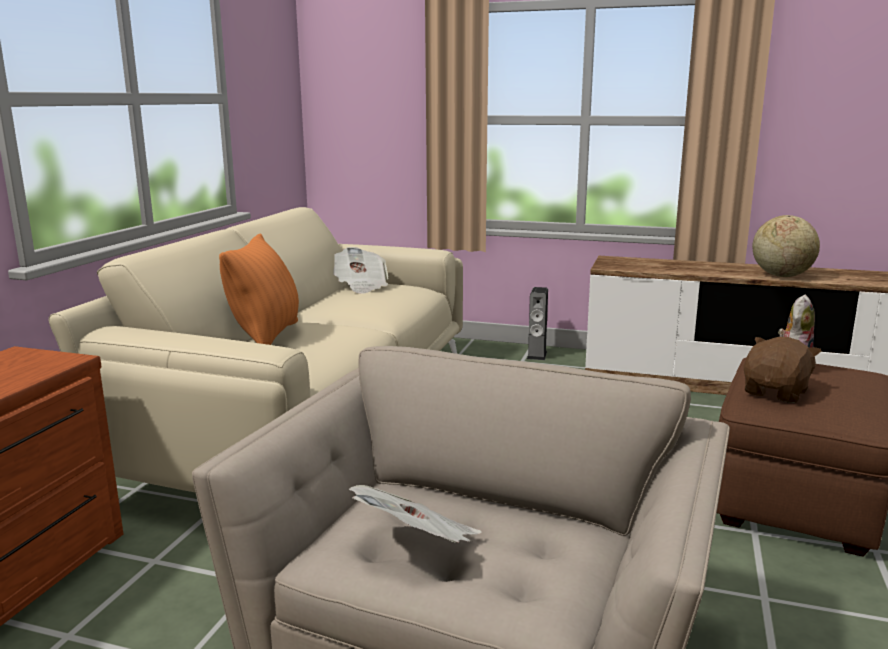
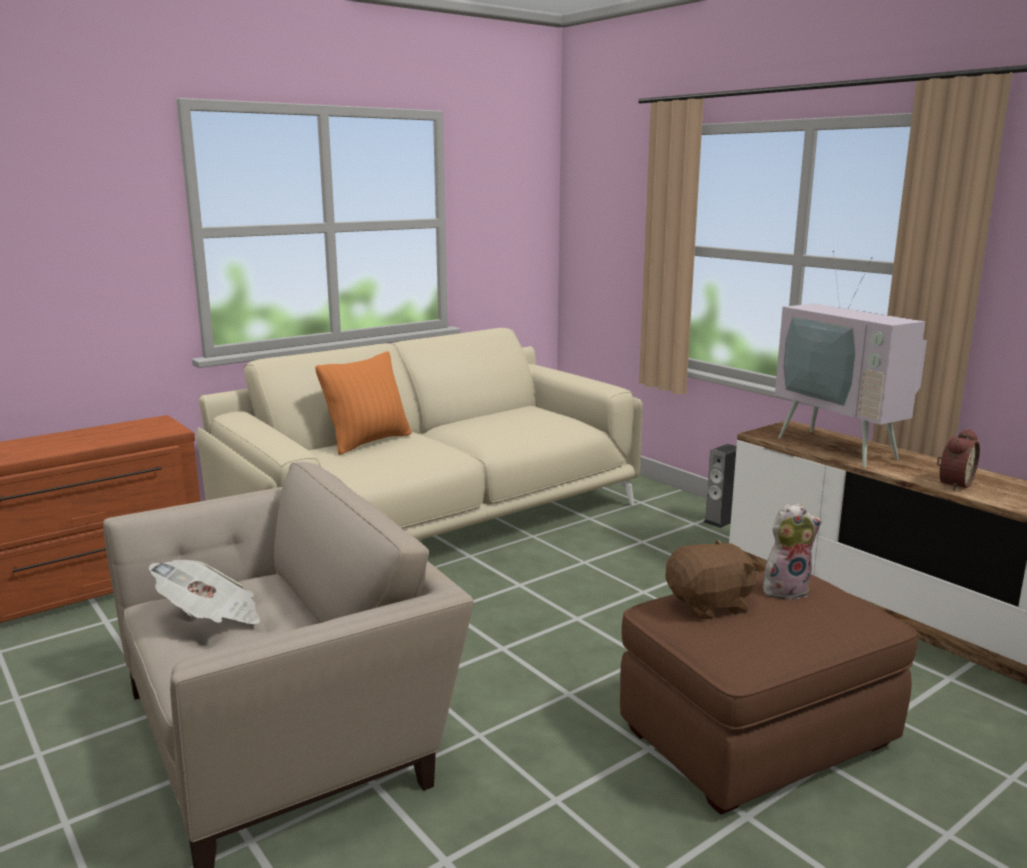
camera: 35 degrees right, 0 degrees up
(360, 286) = (523, 412): newspaper -> none
(673, 265) = (843, 446): none -> television
(781, 276) = (952, 484): globe -> alarm clock

